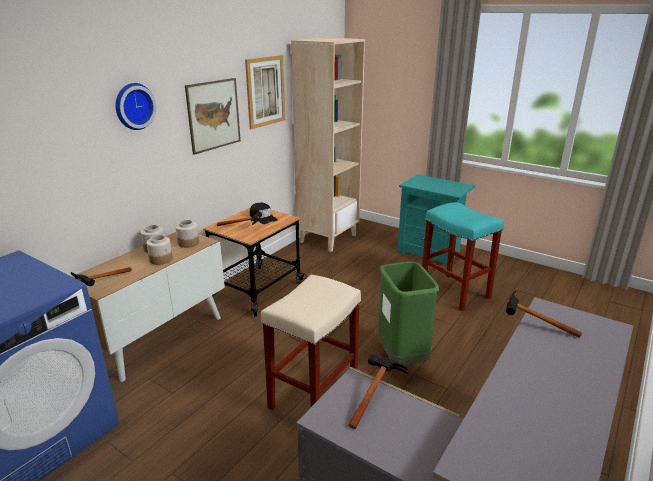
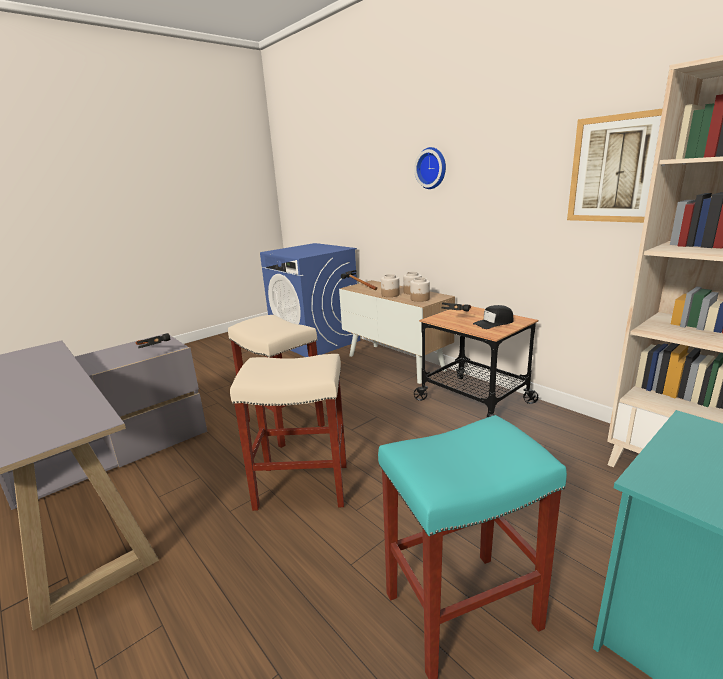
camera: 105 degrees right, 5 degrees down
(214, 115) = (513, 190): picture -> none
(402, 358) = (301, 486): green trash can -> beige stool
(530, 325) = (92, 401): hammer -> none

